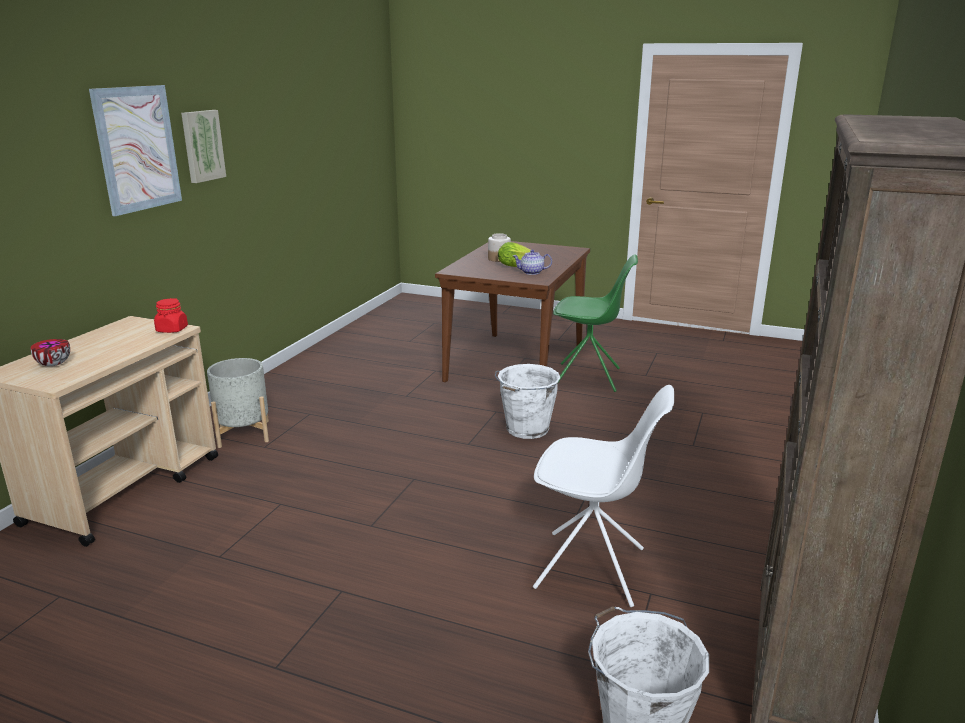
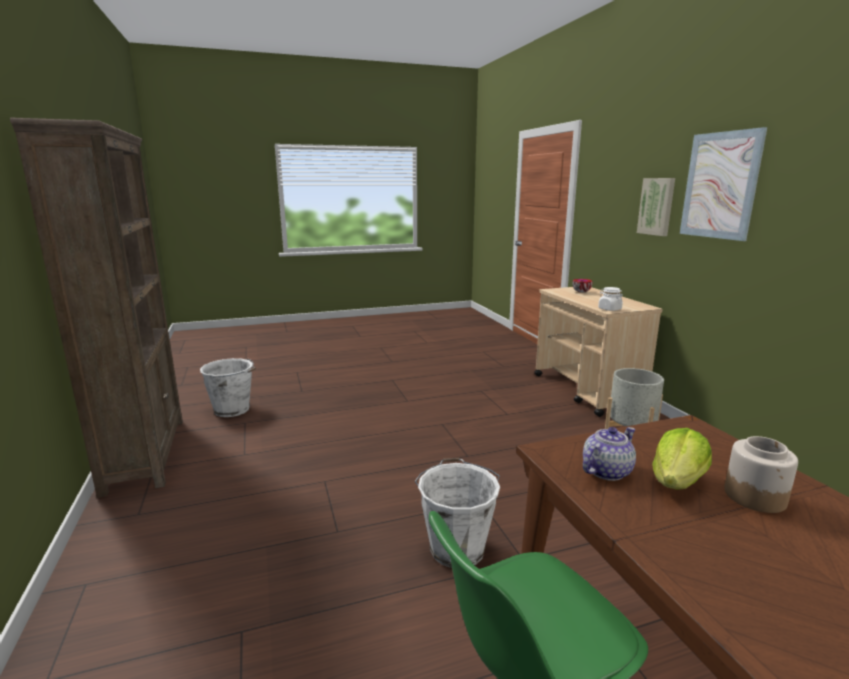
camera: 140 degrees right, 5 degrees down
(172, 330) = (609, 309): red jar -> white jar
(202, 145) = (797, 193): picture -> picture (657, 206)
(592, 569) = (288, 453): white chair -> none

